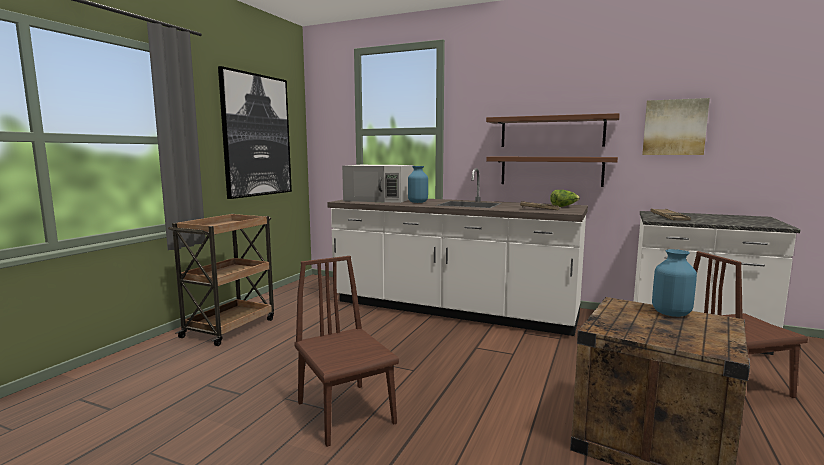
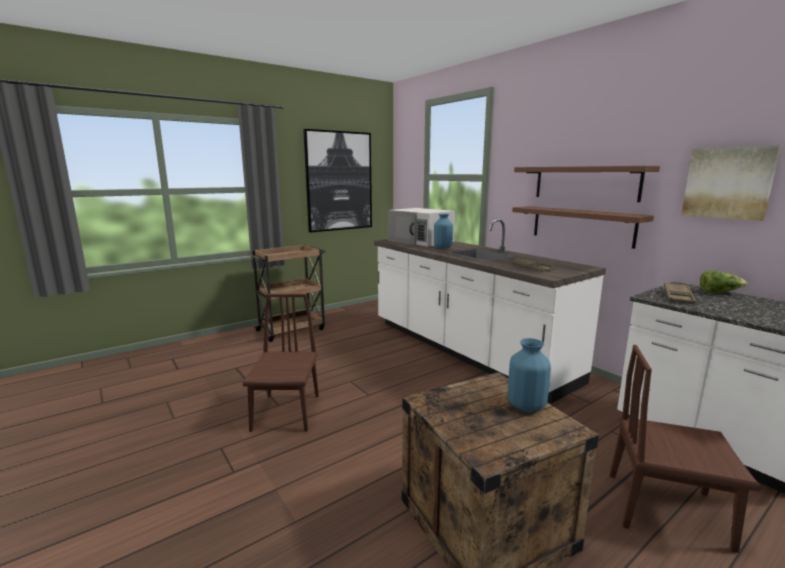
camera: 30 degrees right, 5 degrees up
(564, 206) = (570, 267): lettuce -> lettuce (719, 292)

